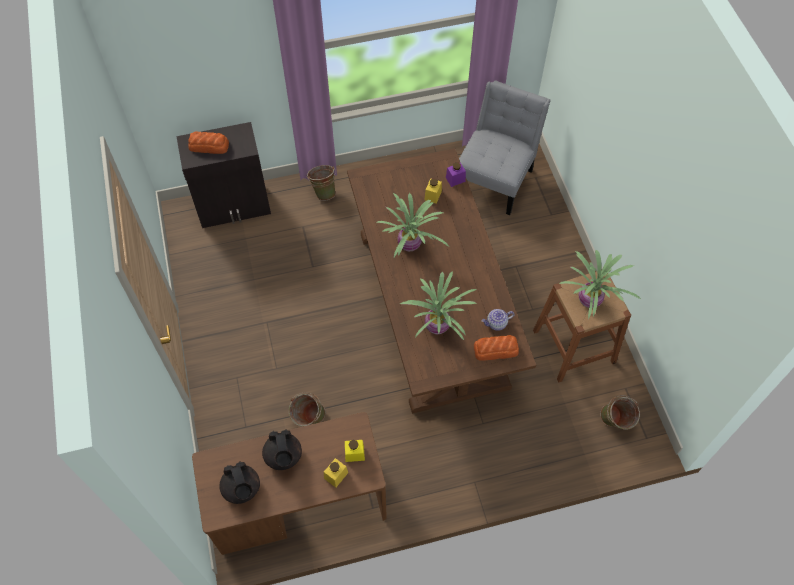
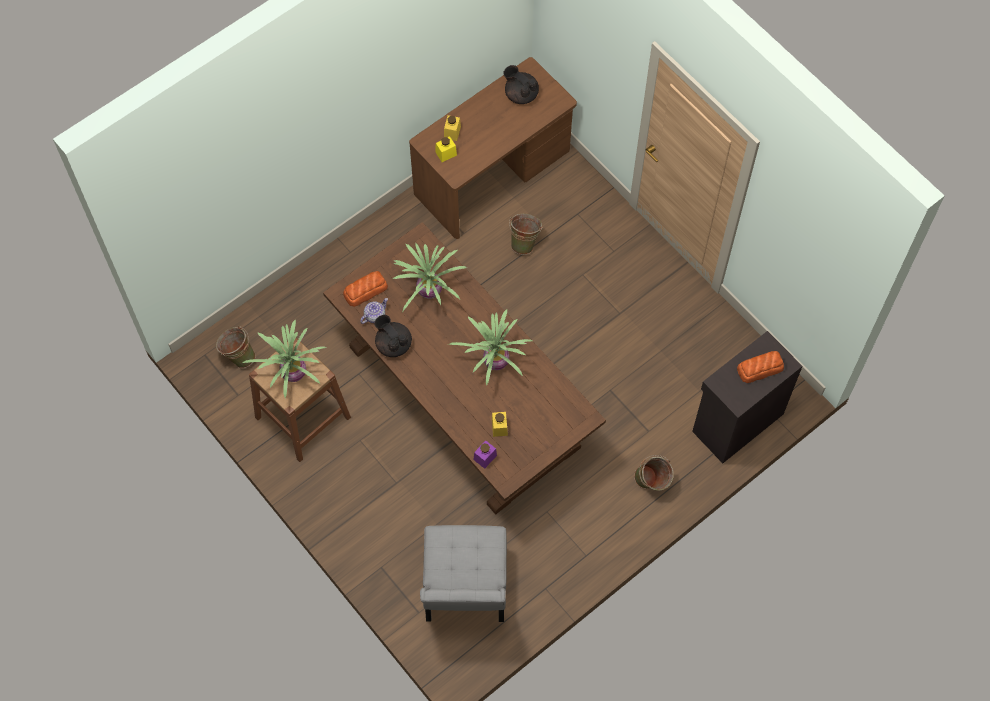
camera: 155 degrees right, 5 degrees up
(283, 456) = (502, 129): black teapot -> black teapot (393, 344)

